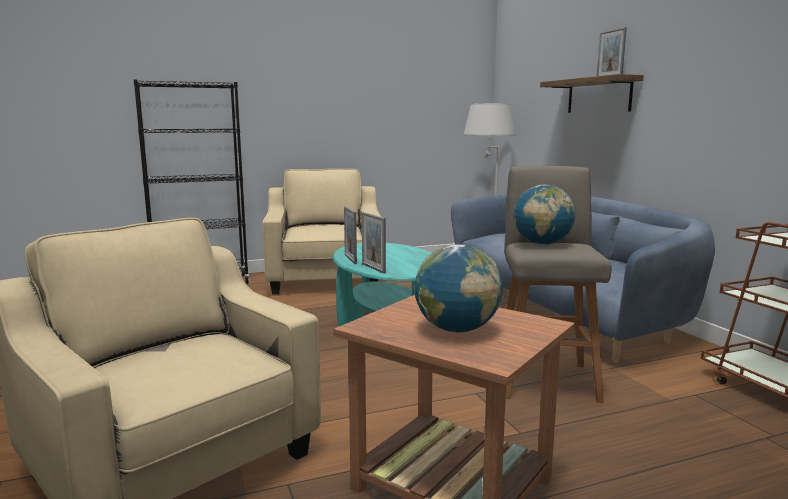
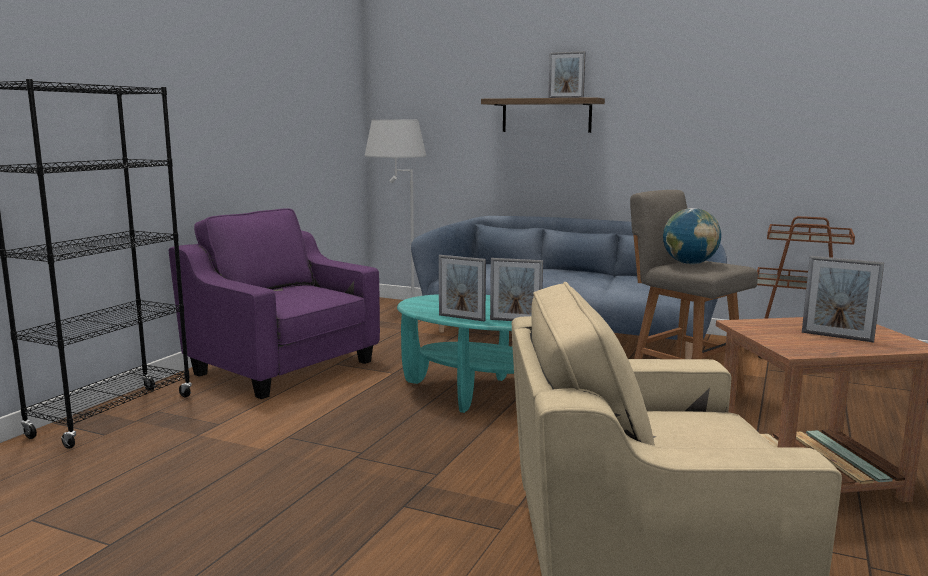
camera: 45 degrees left, 0 degrees up
(325, 281) = (284, 367): beige armchair -> purple armchair
(457, 330) = (837, 337): globe -> picture frame

